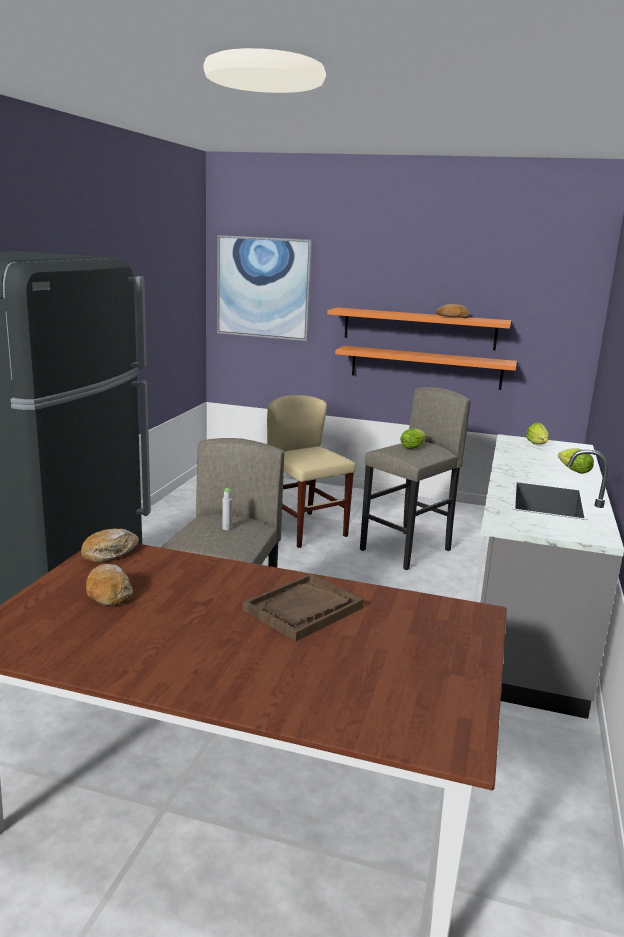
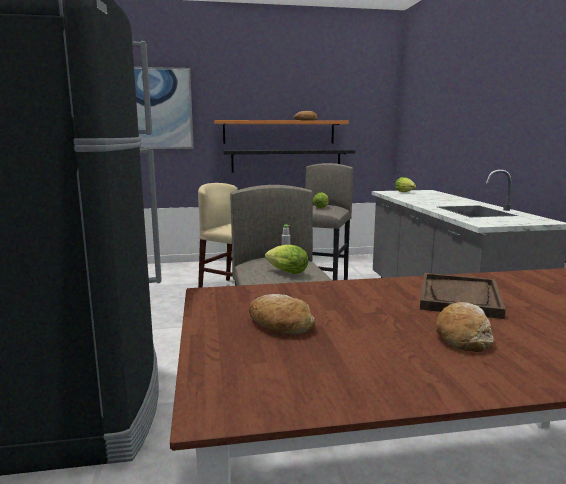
camera: 25 degrees left, 5 degrees down
(110, 553) = (221, 296): bread -> bread (462, 336)
(426, 367) = (286, 160): orange shelf -> black shelf
(572, 470) = (452, 199): lettuce -> lettuce (285, 272)

